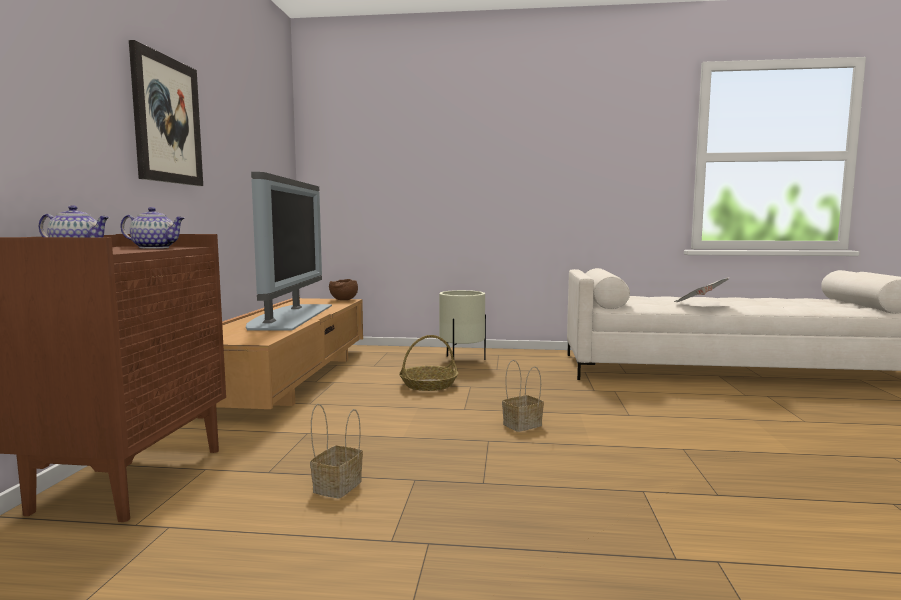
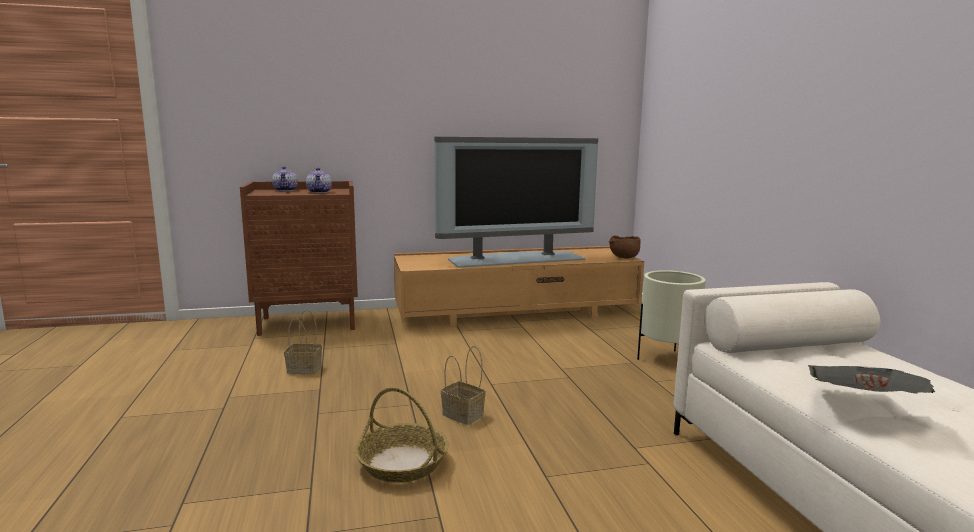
camera: 70 degrees right, 5 degrees up
(167, 120) = (417, 99): picture -> none
(429, 384) = (553, 359): basket -> basket (403, 463)

